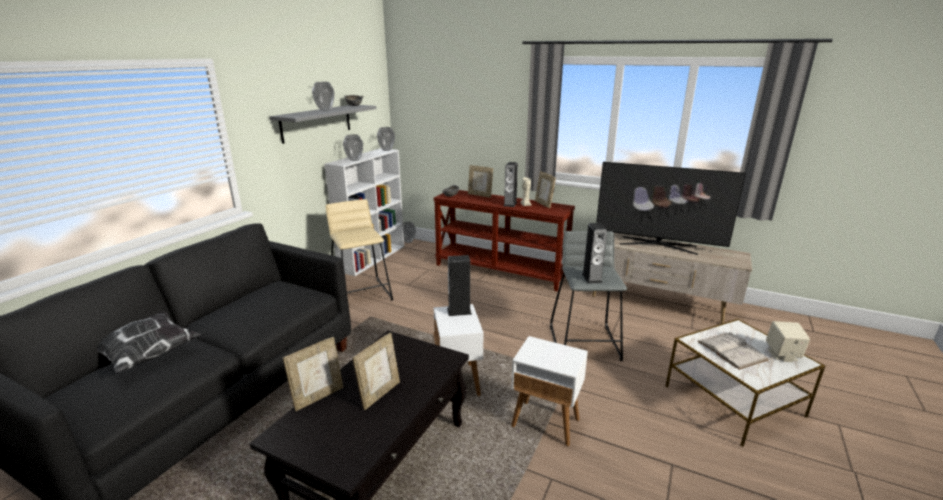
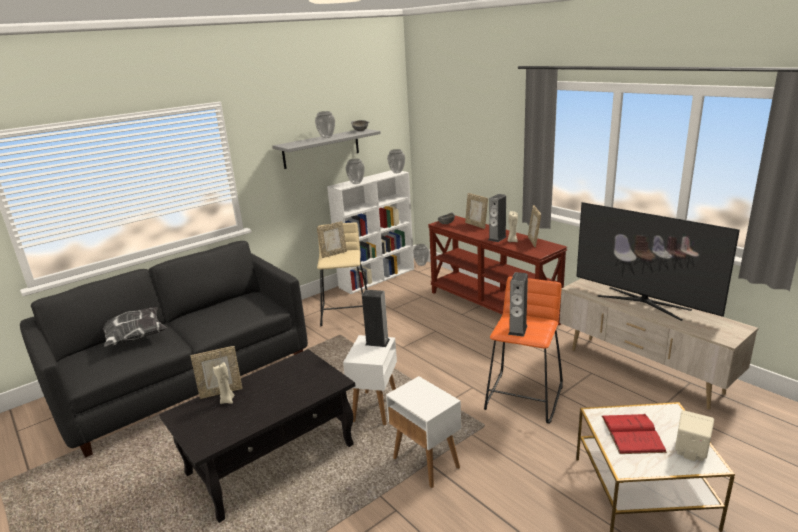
camera: 25 degrees right, 0 degrees up
(334, 405) = (227, 400): none -> beige candle
(379, 394) = (263, 399): picture frame -> picture frame (333, 254)
(585, 343) = (524, 397): grey stool -> orange stool
(731, 350) = (632, 433): white book -> red book

